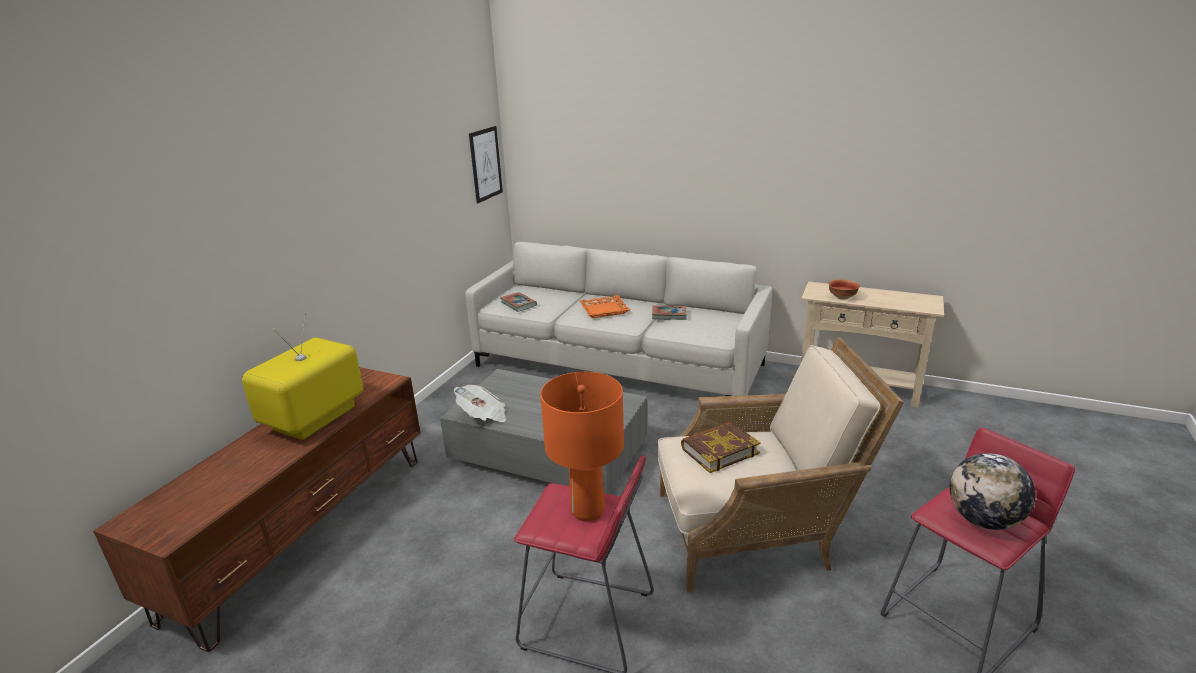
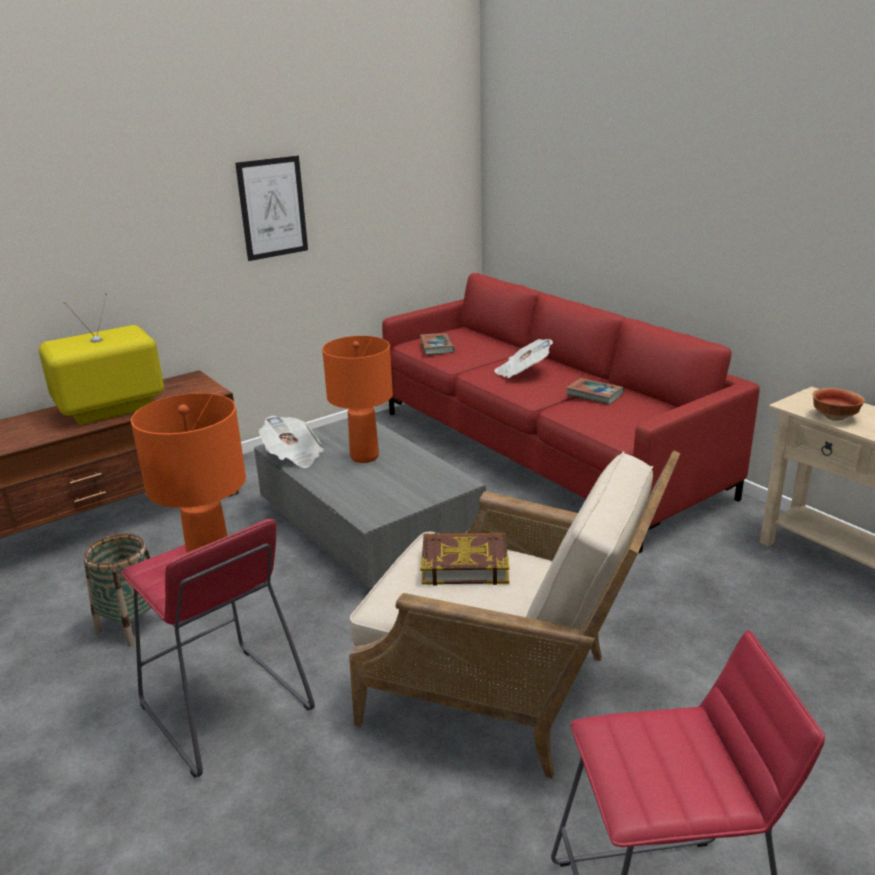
camera: 30 degrees right, 0 degrees up
(442, 594) = (132, 625): none -> basket
(485, 164) = (445, 170): picture -> picture (272, 208)
(539, 401) = (364, 457): none -> orange table lamp
(604, 310) = (522, 372): orange tray -> newspaper
(618, 365) = (544, 452): grey sofa -> red sofa
(983, 520) = (661, 768): globe -> none

